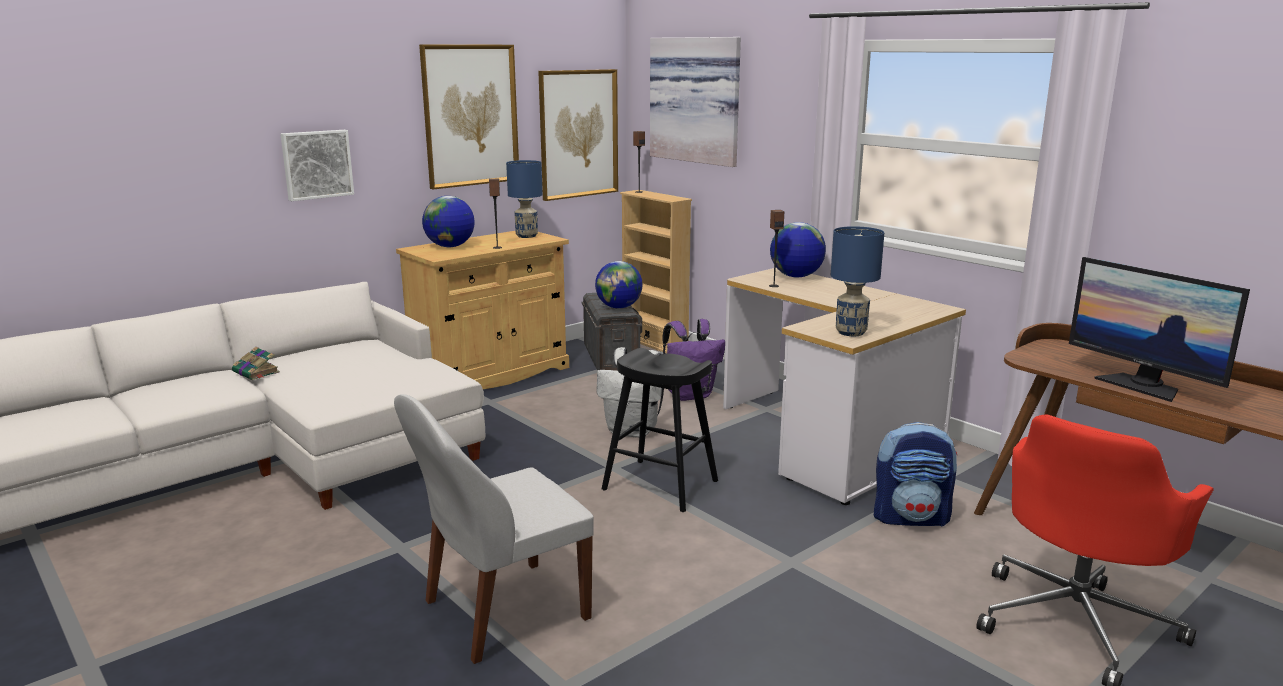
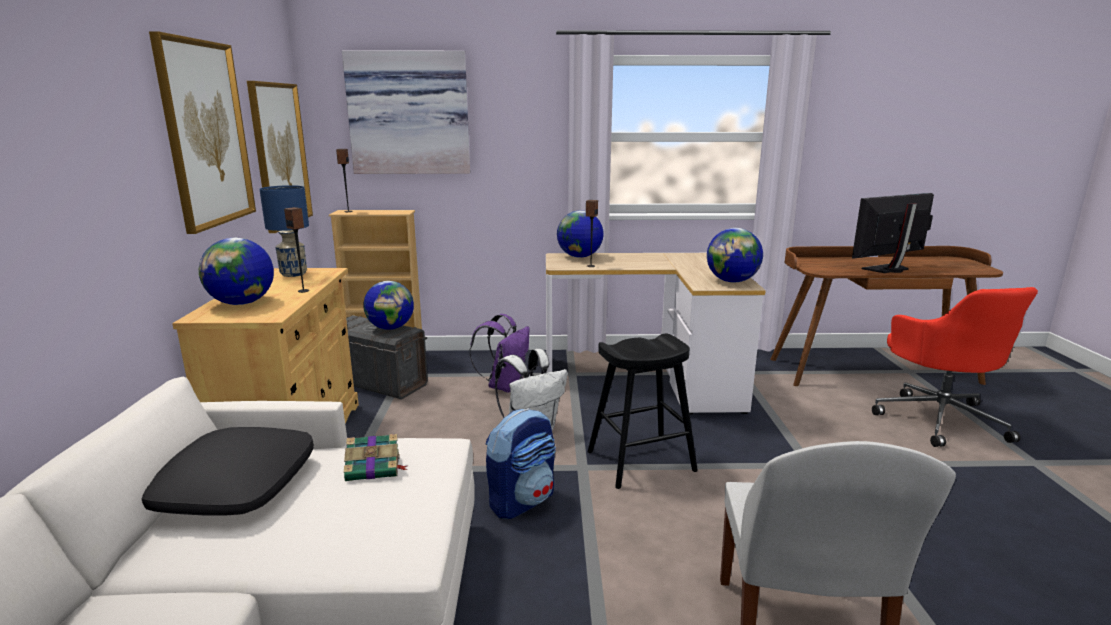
camera: 50 degrees left, 0 degrees up
(256, 372) = (174, 572): book -> book (374, 468)
(316, 164) = (66, 214): picture -> none
(336, 352) = (234, 485): none -> black pillow
(851, 333) = (732, 281): blue table lamp -> globe
(911, 517) = (783, 403): backpack -> backpack (522, 500)
(1142, 385) = (888, 269): monitor -> monitor turned 150 degrees clockwise

